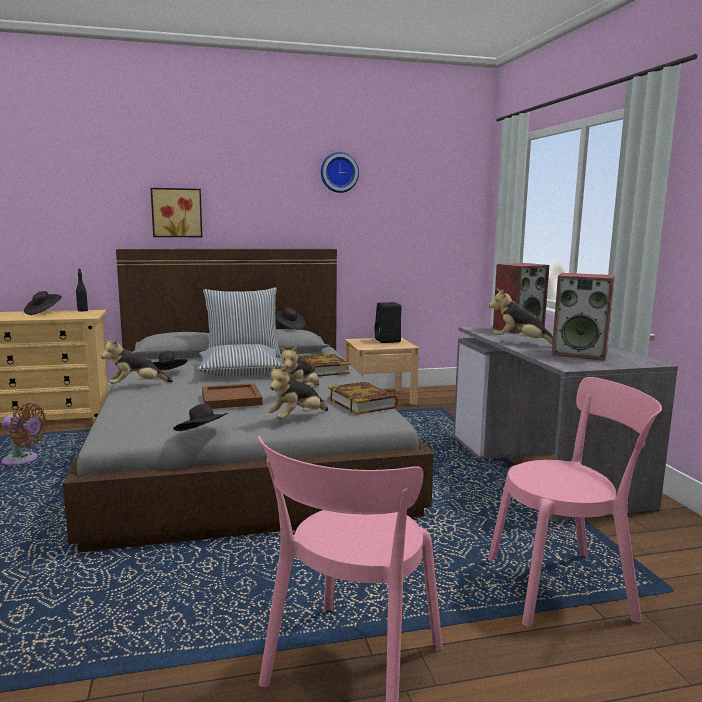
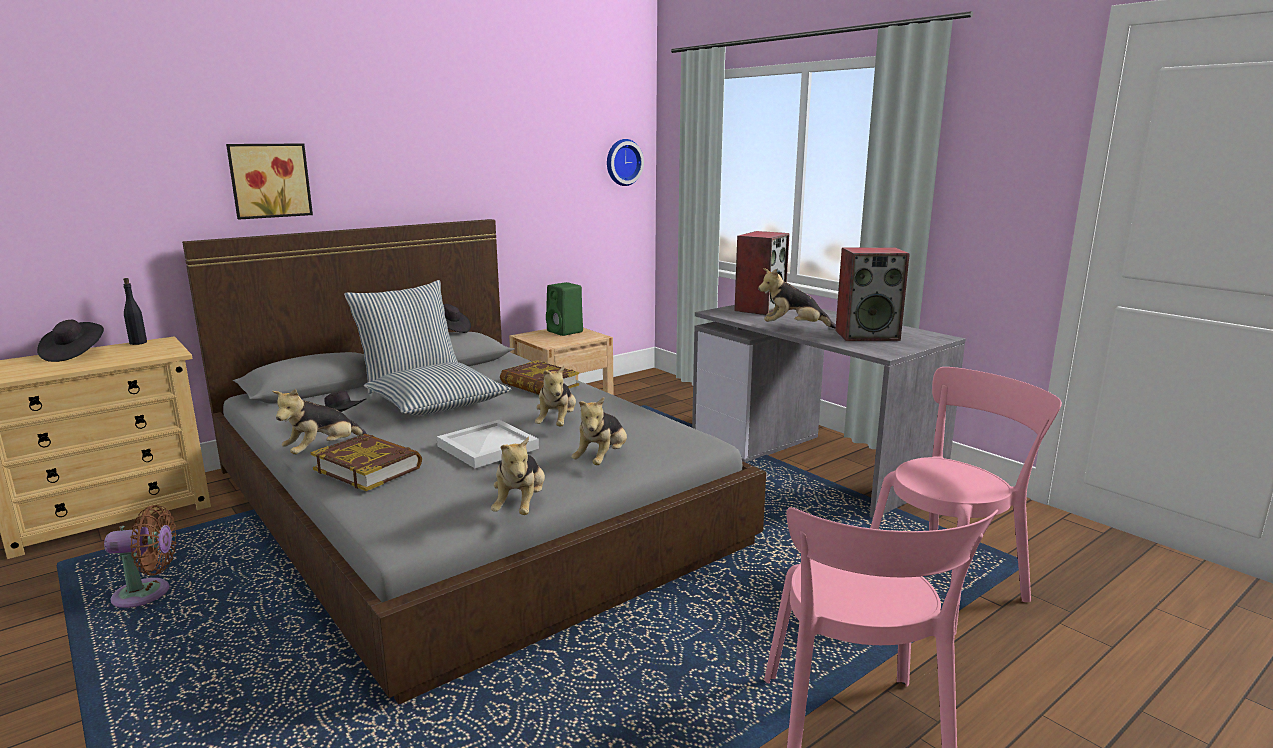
camera: 25 degrees left, 5 degrees up
(203, 435) = (521, 506): black hat -> plush toy
(232, 399) = (488, 446): brown tray -> white tray
(339, 172) = (487, 116): wall clock -> wall clock (622, 162)
(362, 403) = (646, 424): book -> book (368, 468)
(388, 341) = (566, 332): black speaker -> green speaker

